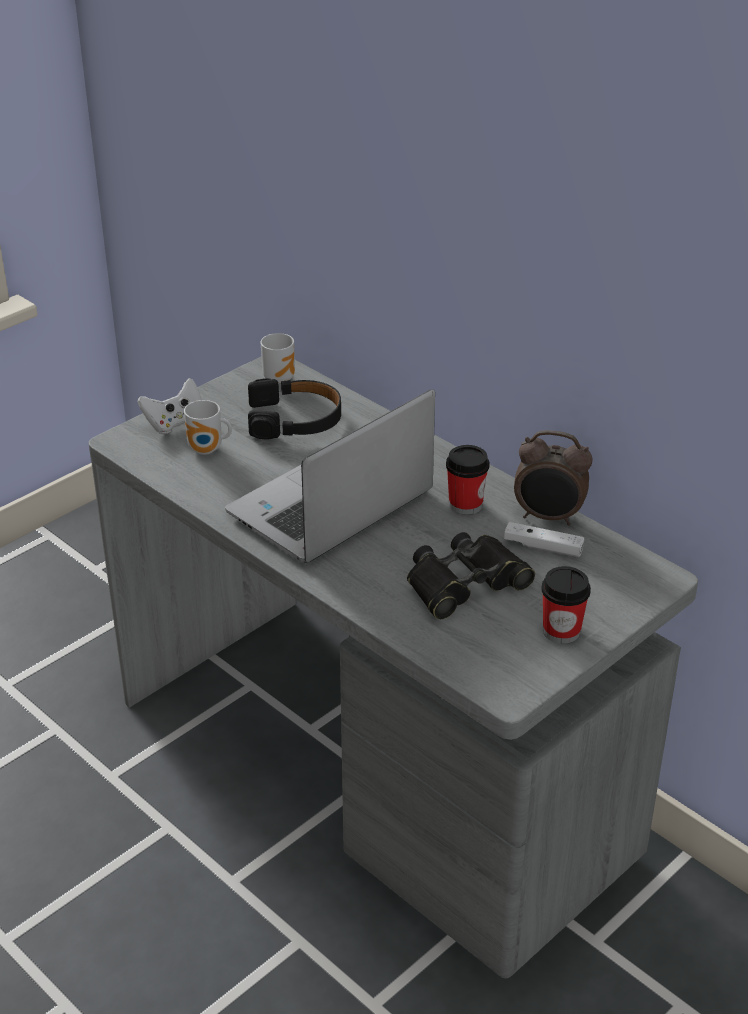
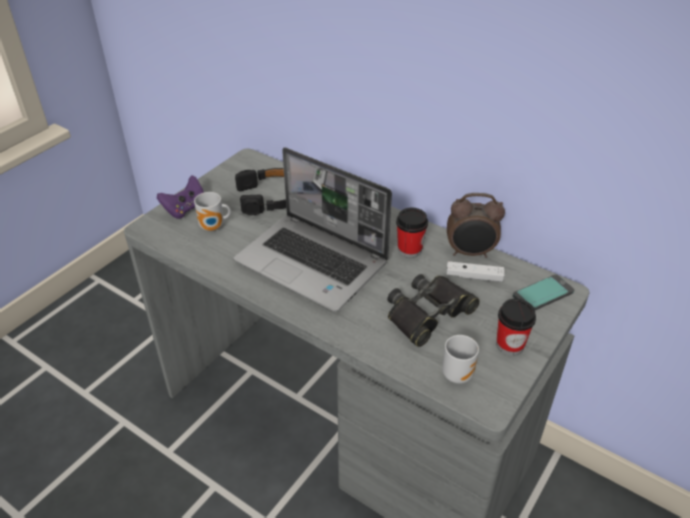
camera: 10 degrees left, 5 degrees up
(175, 423) = (185, 209): white game controller -> purple game controller
(280, 378) = (254, 167): mug -> mug (457, 373)
(330, 507) = (313, 263): laptop -> laptop turned 90 degrees counterclockwise
(630, 577) = (542, 294): none -> phone

